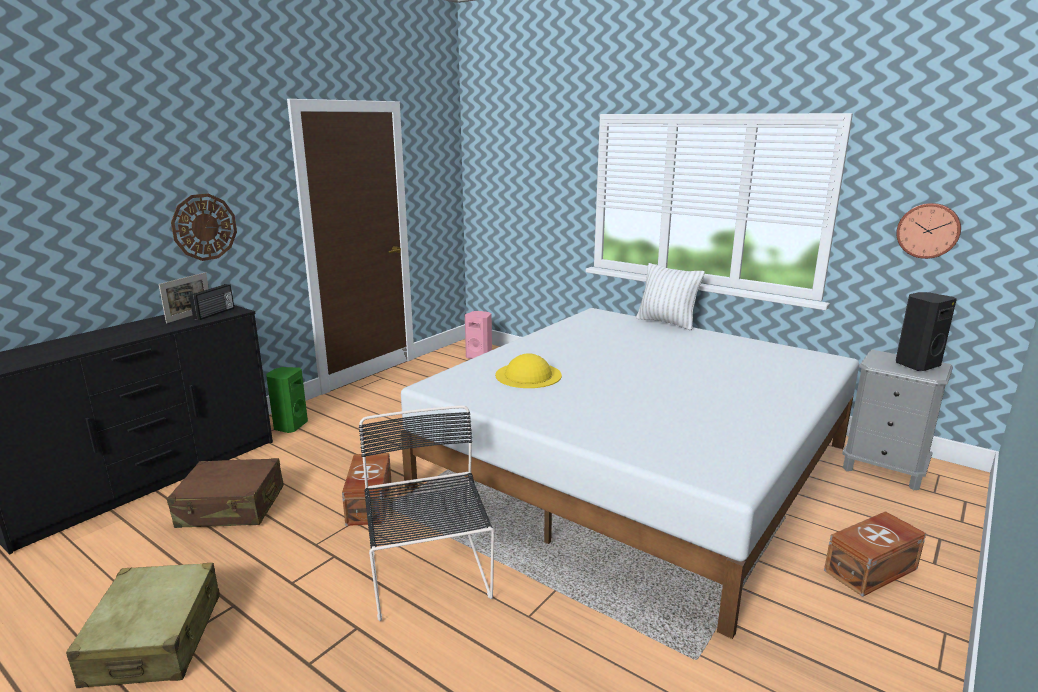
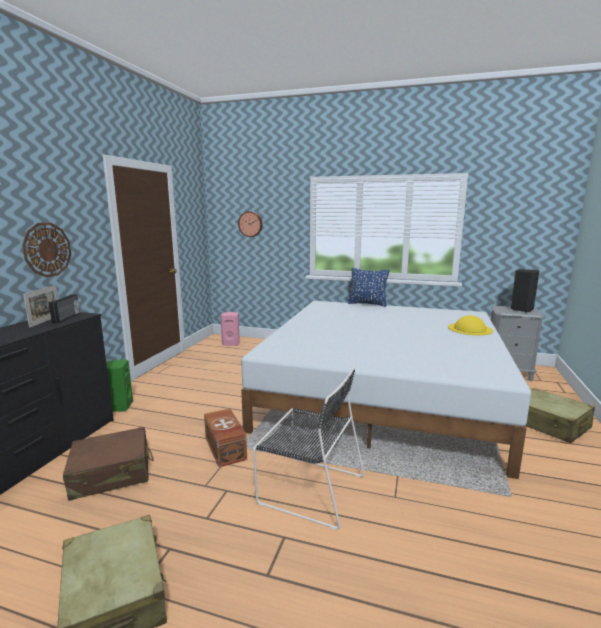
camera: 20 degrees left, 5 degrees down
(429, 577) = (308, 488): black chair -> black chair turned 150 degrees clockwise
(528, 375) = (320, 339): yellow hat -> yellow hat (470, 329)
(666, 322) = (367, 304): white pillow -> blue pillow
(872, 570) = (549, 424): brown storage box -> beige suitcase
(928, 230) = (513, 236): wall clock -> wall clock (250, 224)

